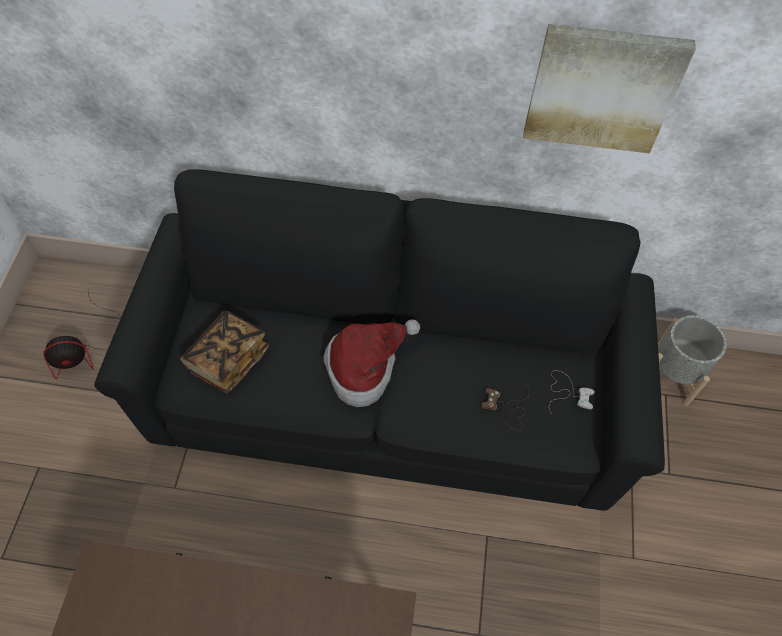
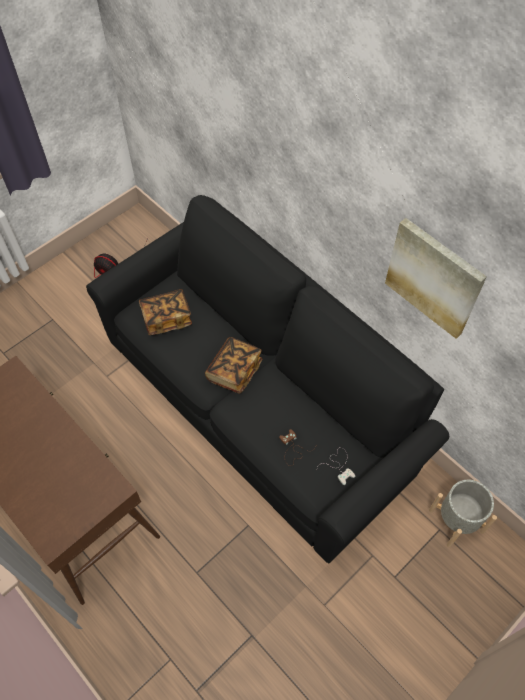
camera: 40 degrees right, 0 degrees up
(365, 367) = (234, 371): hat -> book

